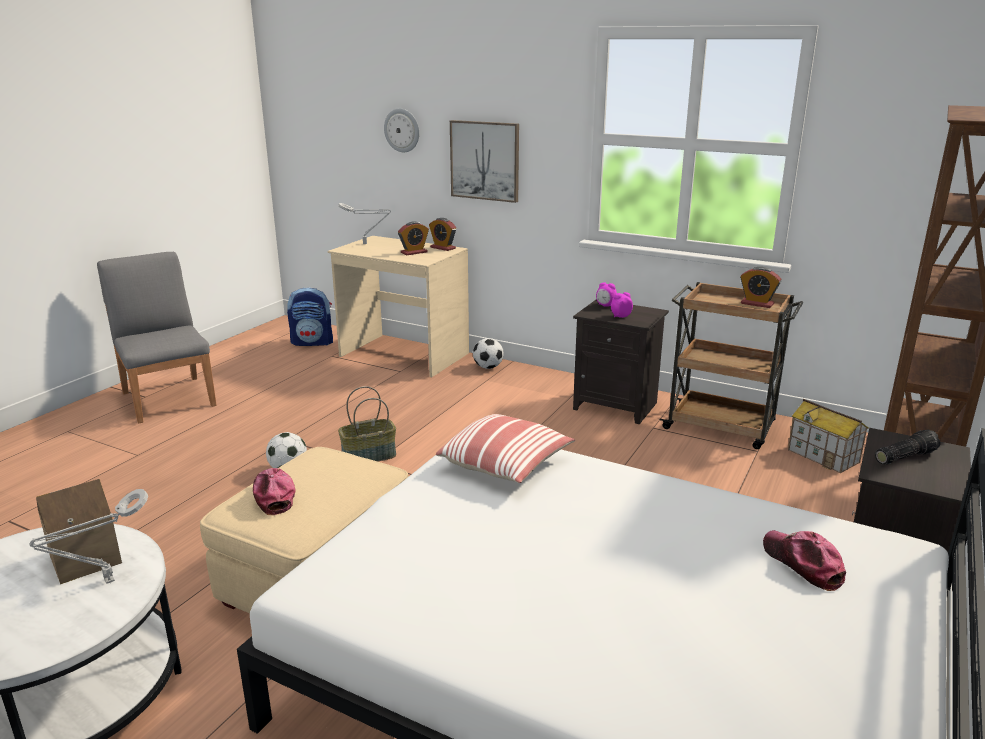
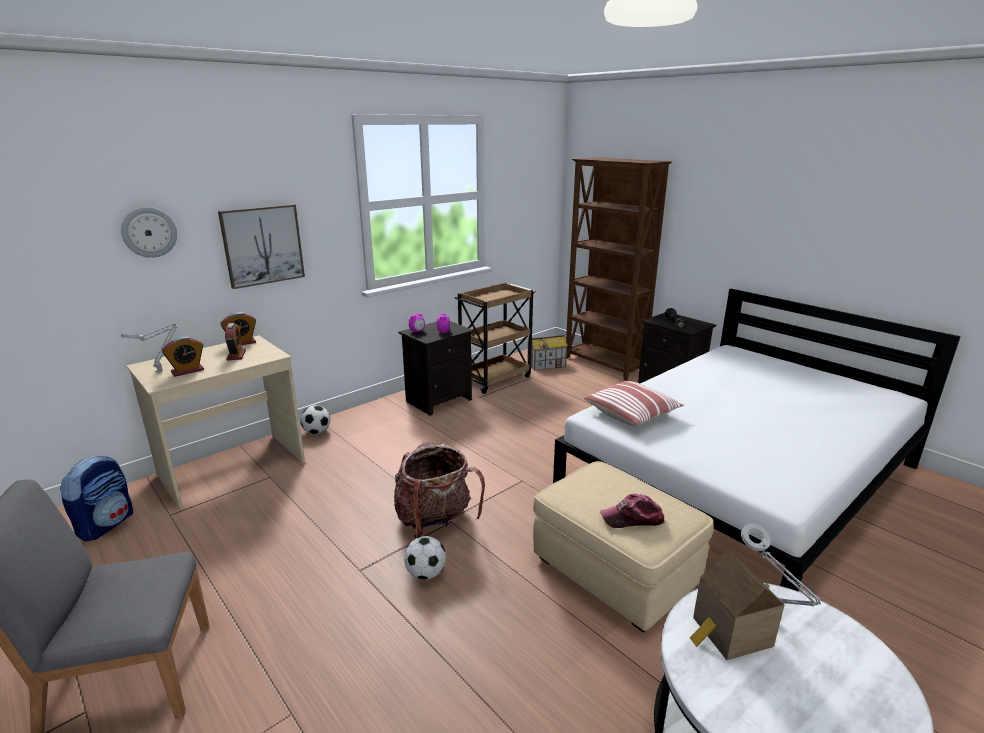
camera: 70 degrees left, 0 degrees up
(368, 457) = (435, 521): basket -> backpack
(757, 304) = (499, 293): alarm clock -> alarm clock (187, 371)
(803, 564) = (745, 369): cap -> none

